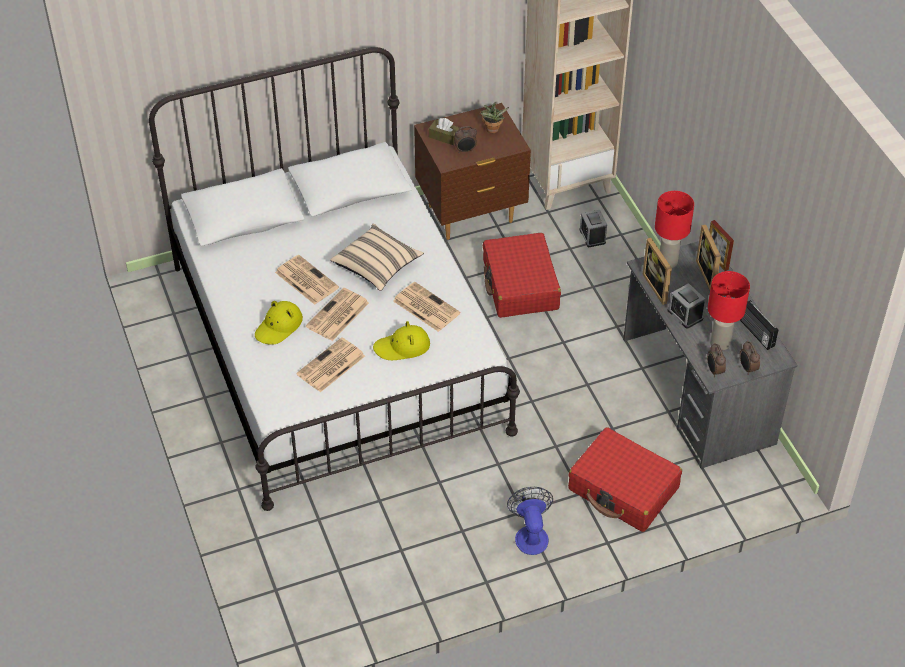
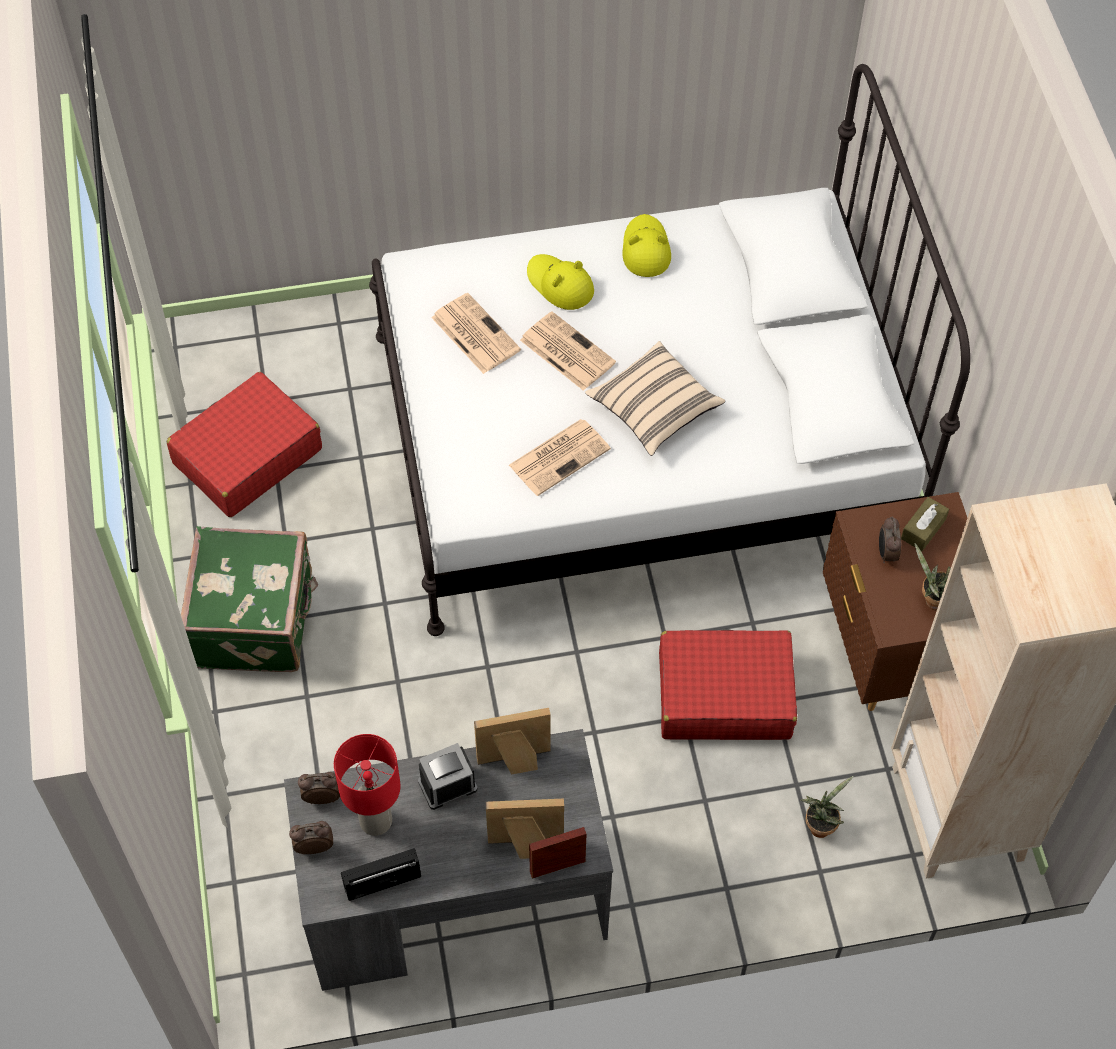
camera: 100 degrees right, 10 degrees up
(305, 280) = (643, 322): newspaper -> none
(402, 347) = (489, 418): yellow hat -> yellow hat (645, 249)
(530, 534) = (256, 620): fan -> green suitcase
(592, 236) = (820, 825): alarm clock -> potted plant
(623, 489) = (298, 752): red suitcase -> red suitcase (247, 456)
(667, 261) = (569, 789): red table lamp -> none

